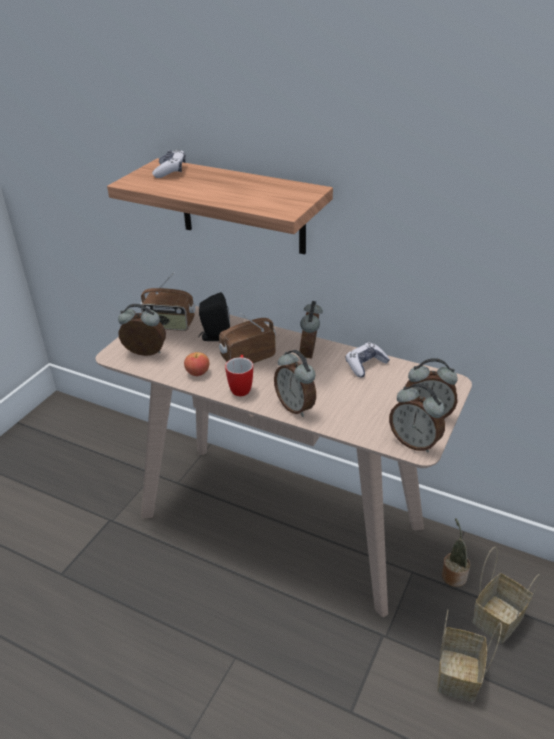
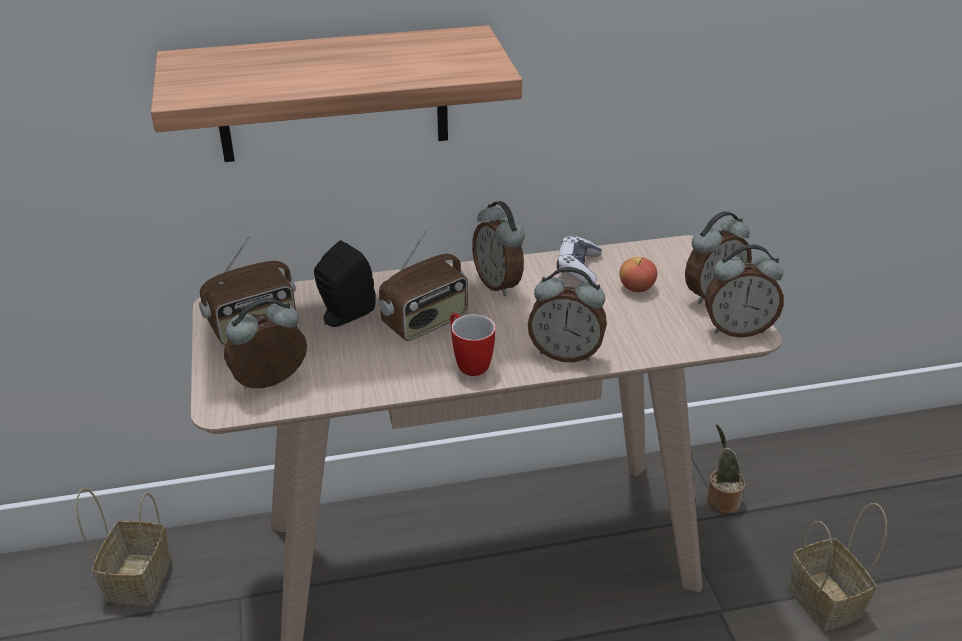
camera: 40 degrees left, 0 degrees up
(170, 171) = (219, 63): game controller -> none
(197, 372) = (384, 371): apple -> apple (636, 287)
(247, 357) = (426, 322): radio -> radio turned 150 degrees counterclockwise
(498, 617) = (800, 517): basket -> basket (138, 577)

